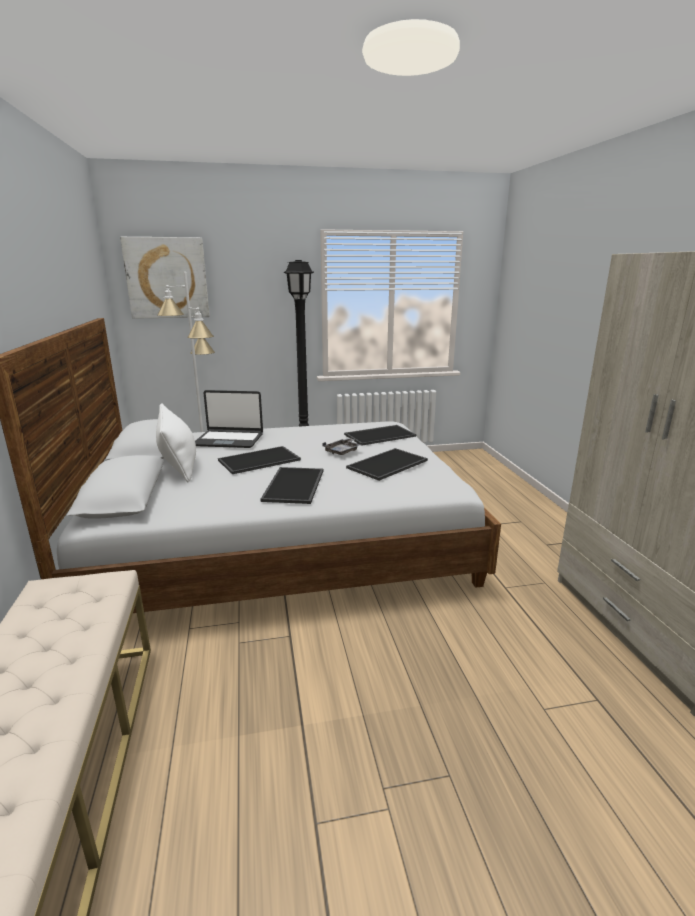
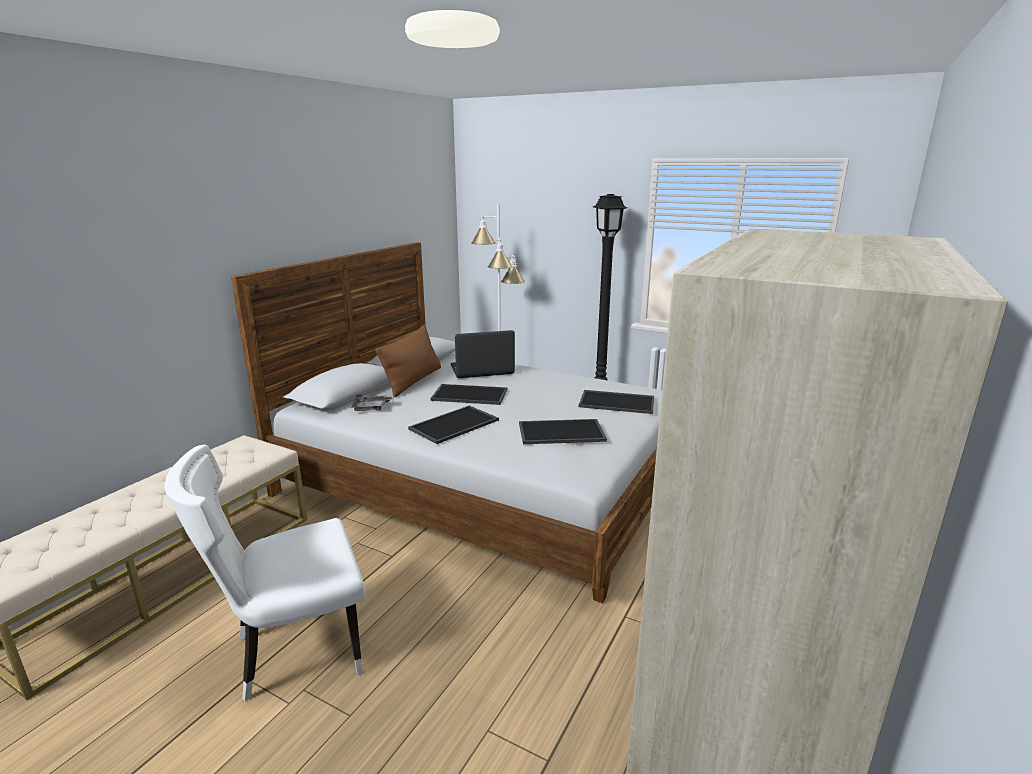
camera: 40 degrees right, 0 degrees up
(167, 278) = (501, 206): picture -> none
(179, 464) = (413, 381): white pillow -> brown pillow
(229, 440) = (482, 370): laptop -> laptop turned 120 degrees clockwise
(323, 766) = (293, 650): none -> white chair
(342, 451) = (551, 407): grey tray -> grey tray (372, 408)

